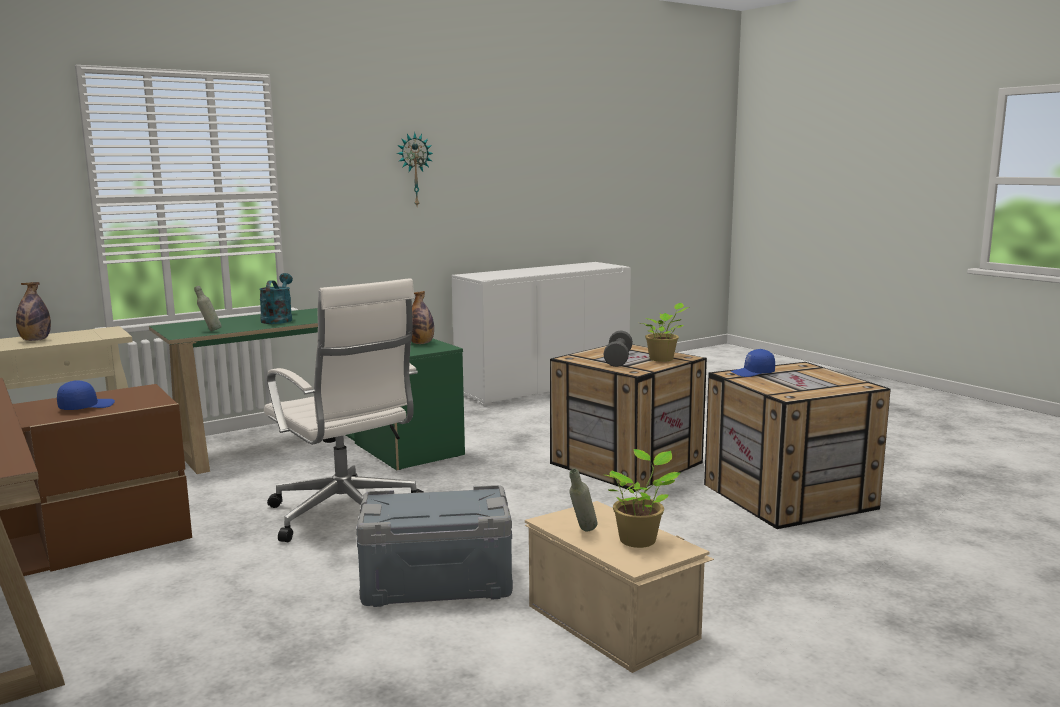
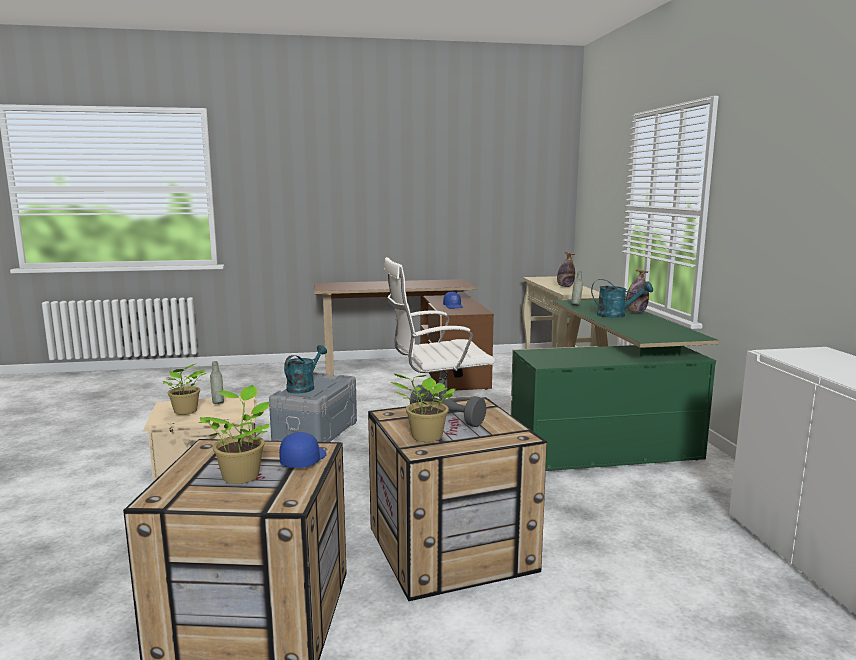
camera: 115 degrees right, 0 degrees up
(414, 170) = (818, 192): wall clock -> none
(421, 343) = (569, 360): bottle -> bottle (635, 312)
(440, 512) = (304, 387): none -> turquoise watering can
(801, 379) = (242, 475): none -> potted plant

